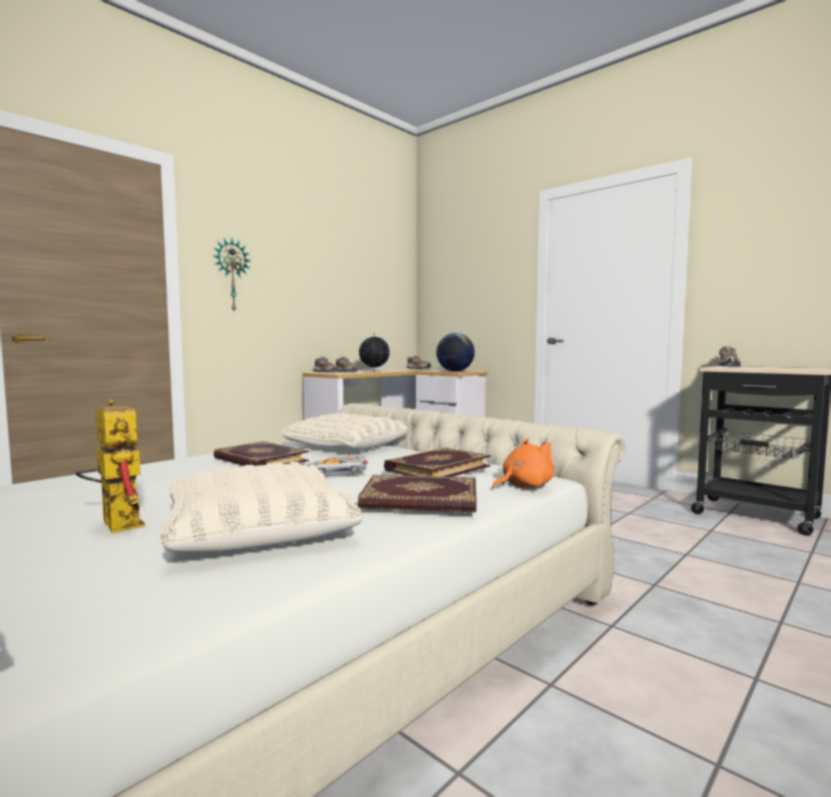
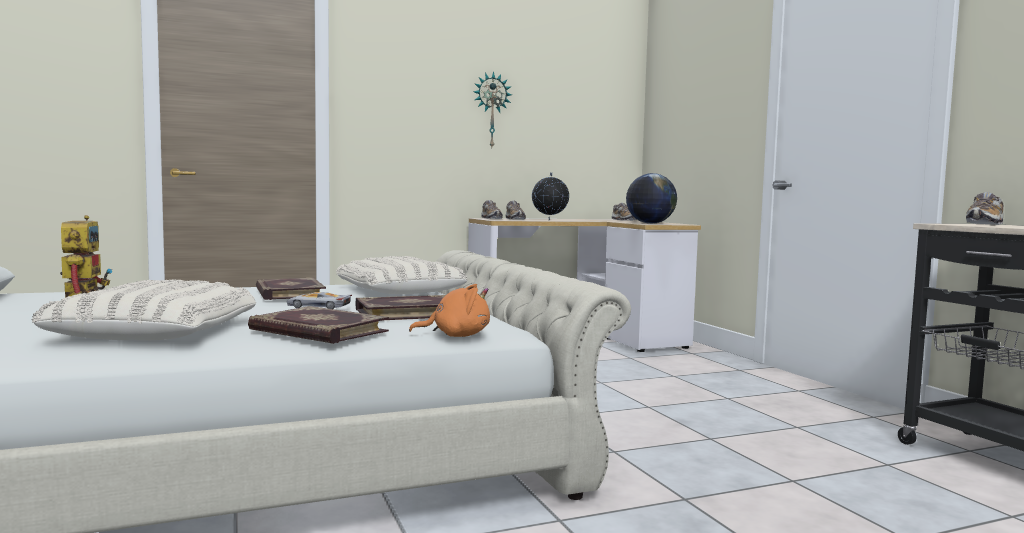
camera: 25 degrees right, 0 degrees up
(231, 275) = (387, 108): wall clock -> wall clock (491, 110)

